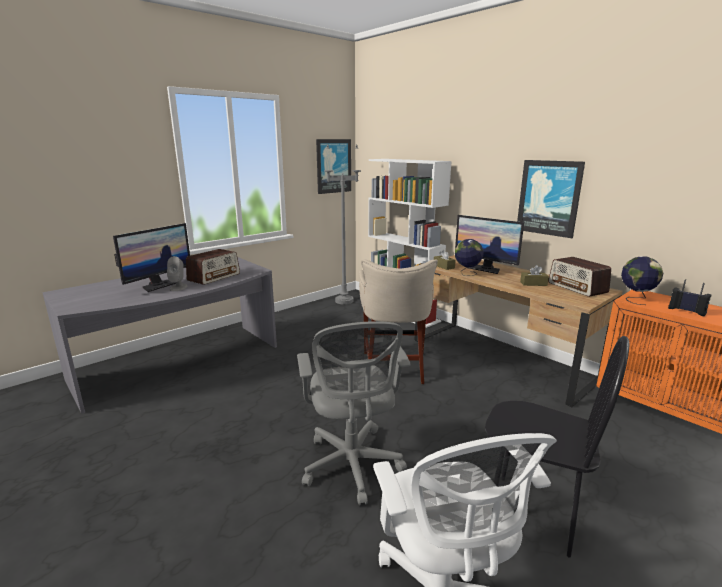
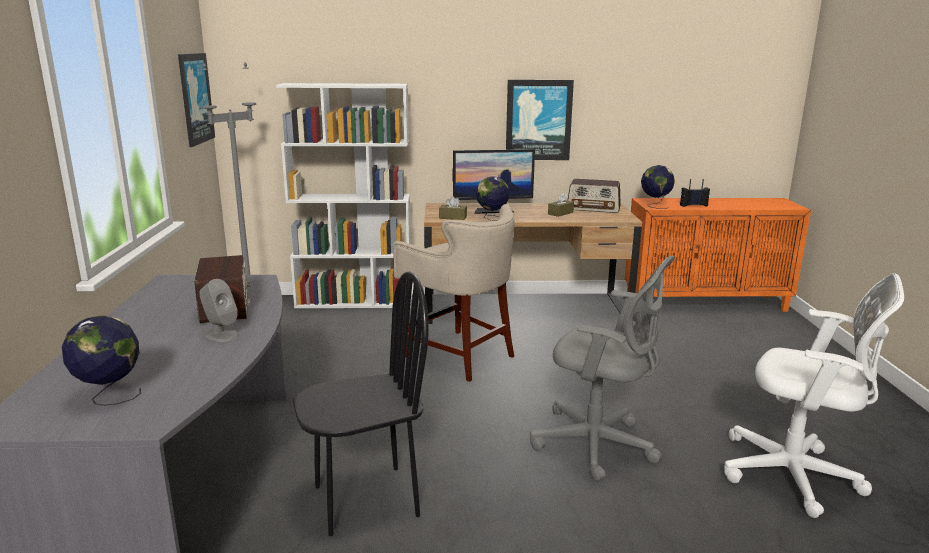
camera: 50 degrees left, 0 degrees up
(94, 295) = (109, 397): none -> globe
(159, 285) = (174, 344): monitor -> none
(532, 512) = (731, 397): black chair -> black chair (366, 500)

